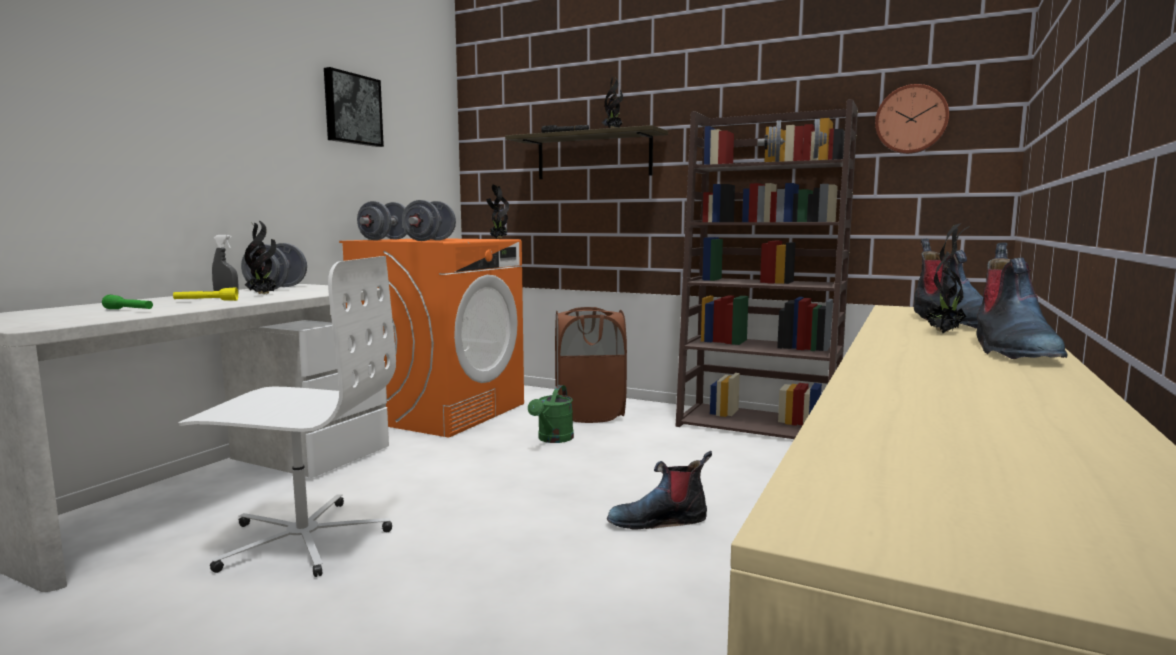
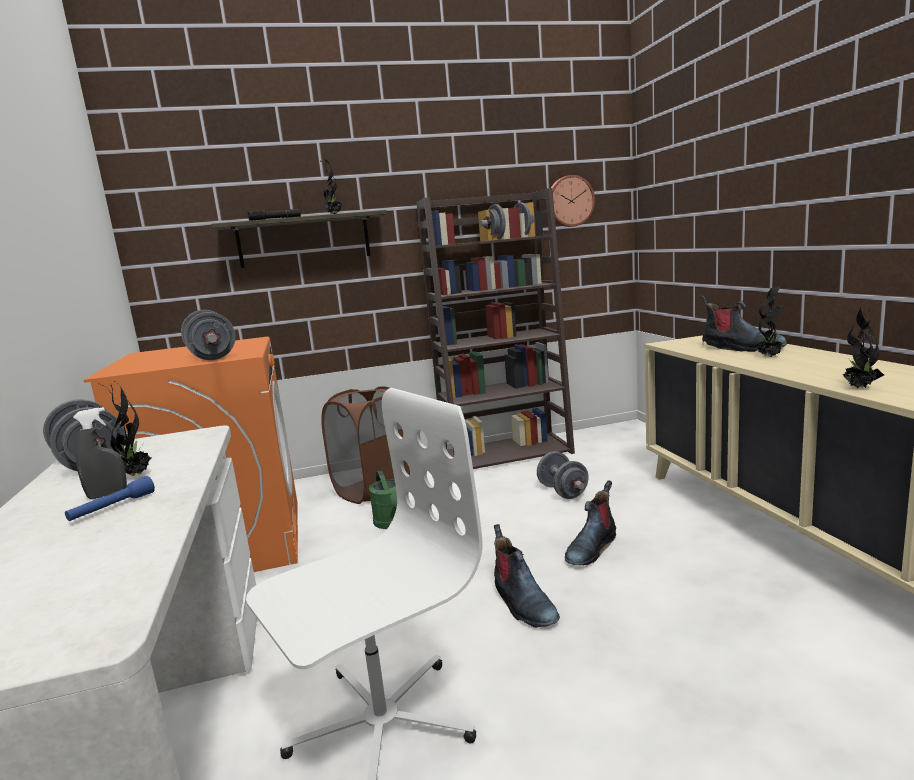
camera: 40 degrees left, 5 degrees up
(129, 310) = (88, 558): green flashlight -> none
(206, 301) = (112, 508): yellow flashlight -> blue flashlight
(352, 109) = (45, 203): picture -> none
(385, 239) = (131, 366): grey dumbbell -> grey dumbbell (563, 492)
(498, 239) = (244, 340): potted plant -> potted plant (859, 388)
(1011, 350) = (839, 360): boot -> boot (522, 603)

